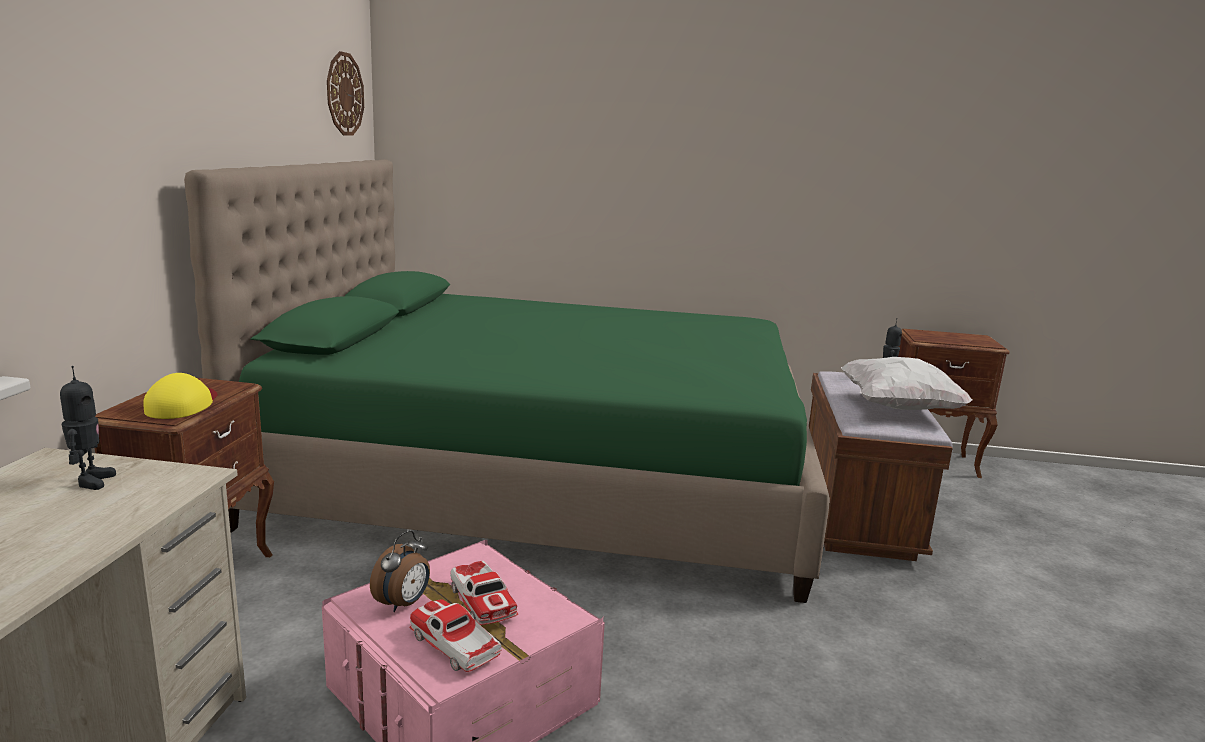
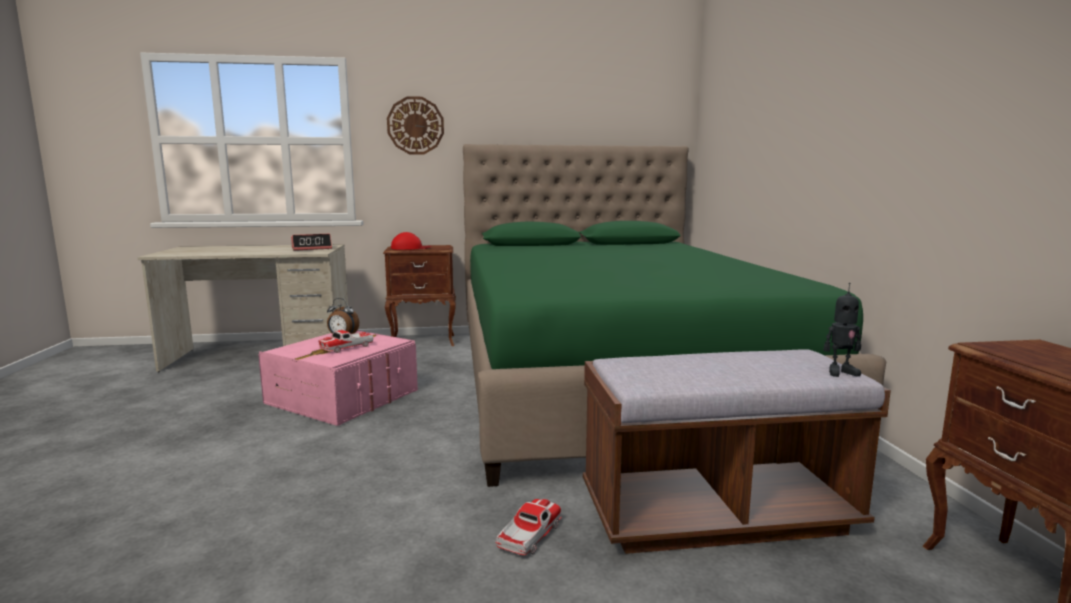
camera: 75 degrees right, 5 degrees down
(91, 481) = (312, 248): toy robot -> alarm clock
(183, 405) = (410, 248): yellow cap -> red cap
(344, 94) = (650, 102): wall clock -> wall clock (415, 125)
(455, 646) = (305, 348): toy car -> toy car (529, 535)
(899, 408) = (702, 373): white pillow -> none

